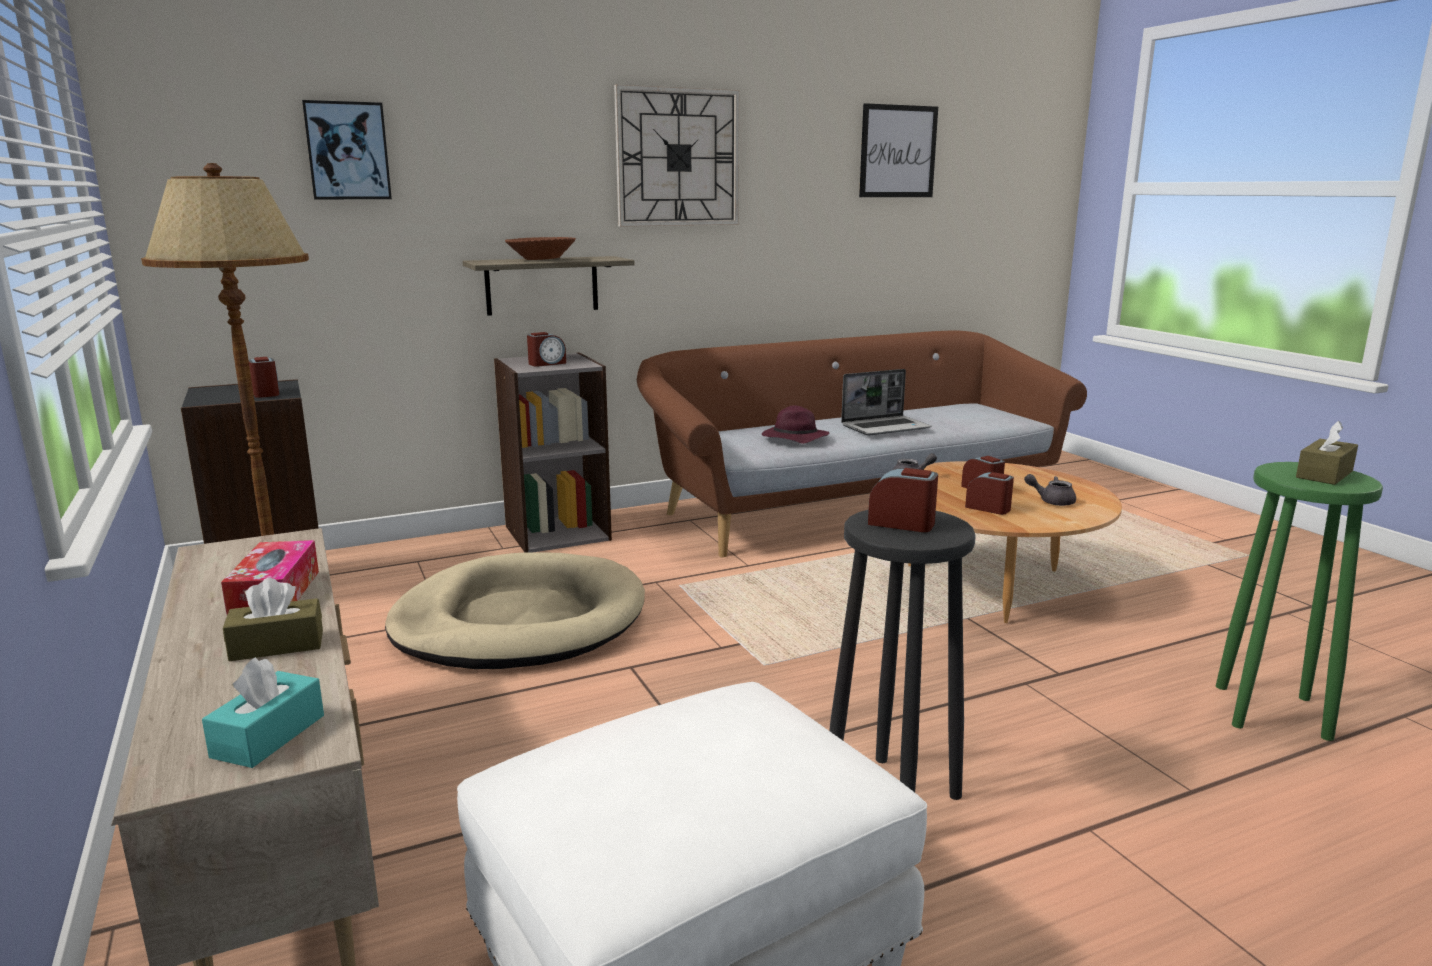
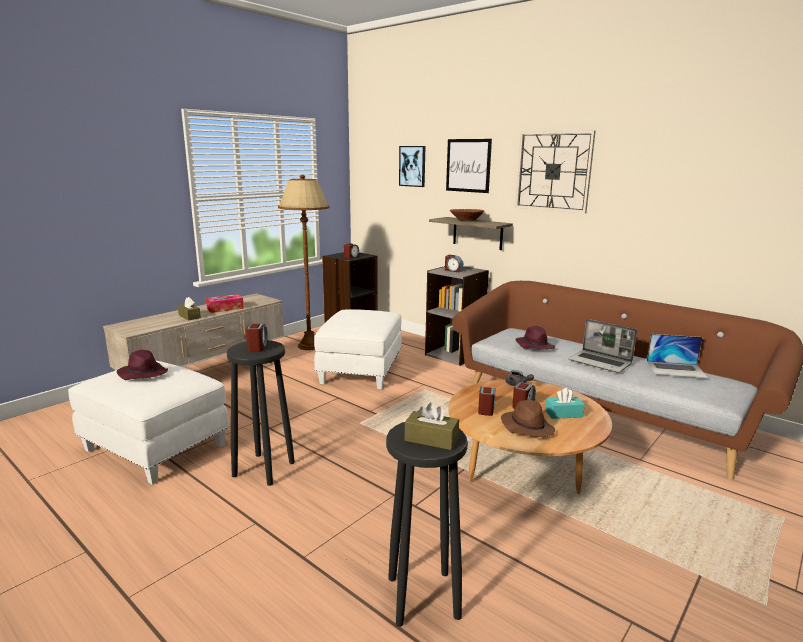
camera: 65 degrees right, 0 degrees up
(268, 736) = (137, 327): turquoise tissue box -> turquoise tissue box (563, 414)
(519, 621) = (360, 370): beige dog bed -> white ottoman
(668, 766) = (142, 374): none -> purple hat
(898, 151) = (731, 169): picture -> picture (468, 165)
(937, 408) = (676, 369): none -> laptop
(1051, 501) = (526, 427): grey teapot -> brown hat
(1271, 712) = (422, 597): green stool -> black stool

